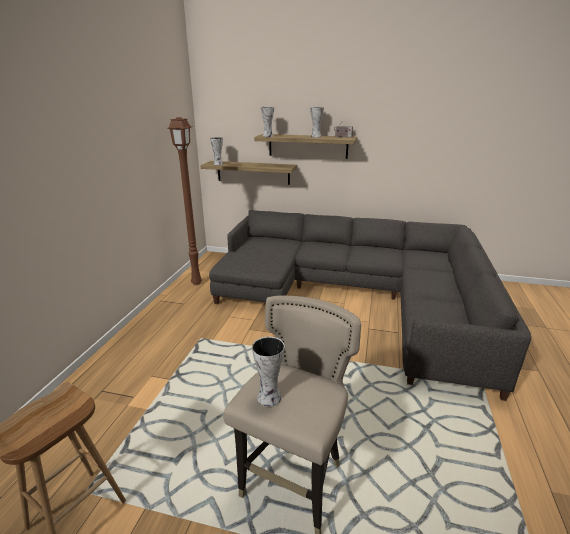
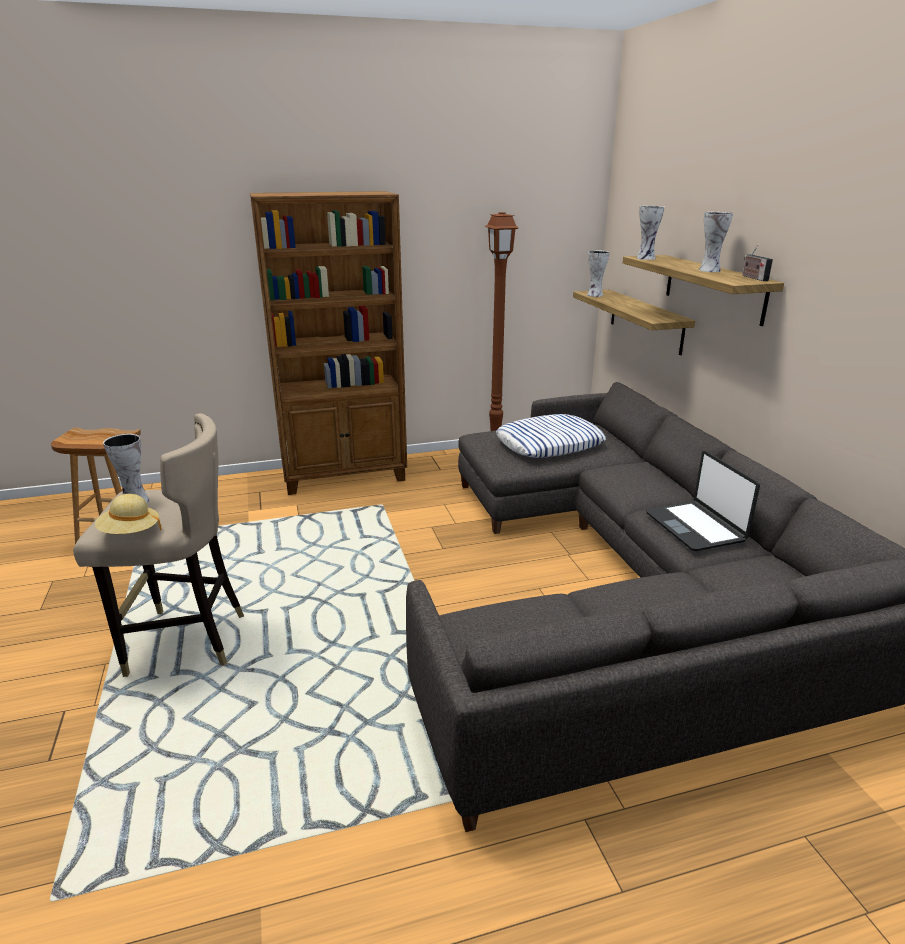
camera: 60 degrees right, 0 degrees up
(138, 341) = (345, 476): none -> brown bookcase
(262, 252) = (549, 443): none -> pillow
(328, 407) = (130, 532): none -> beige hat
(378, 253) = (695, 527): none -> laptop

